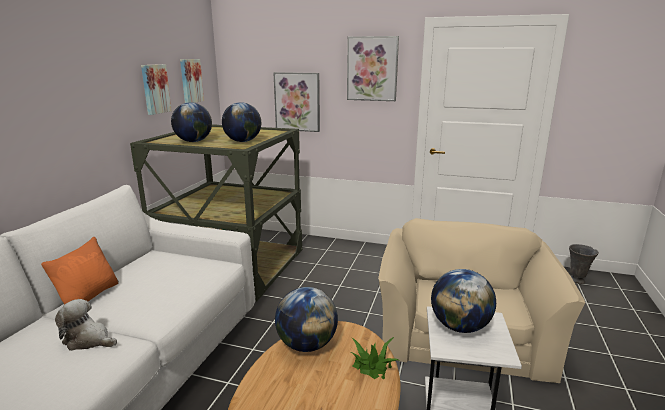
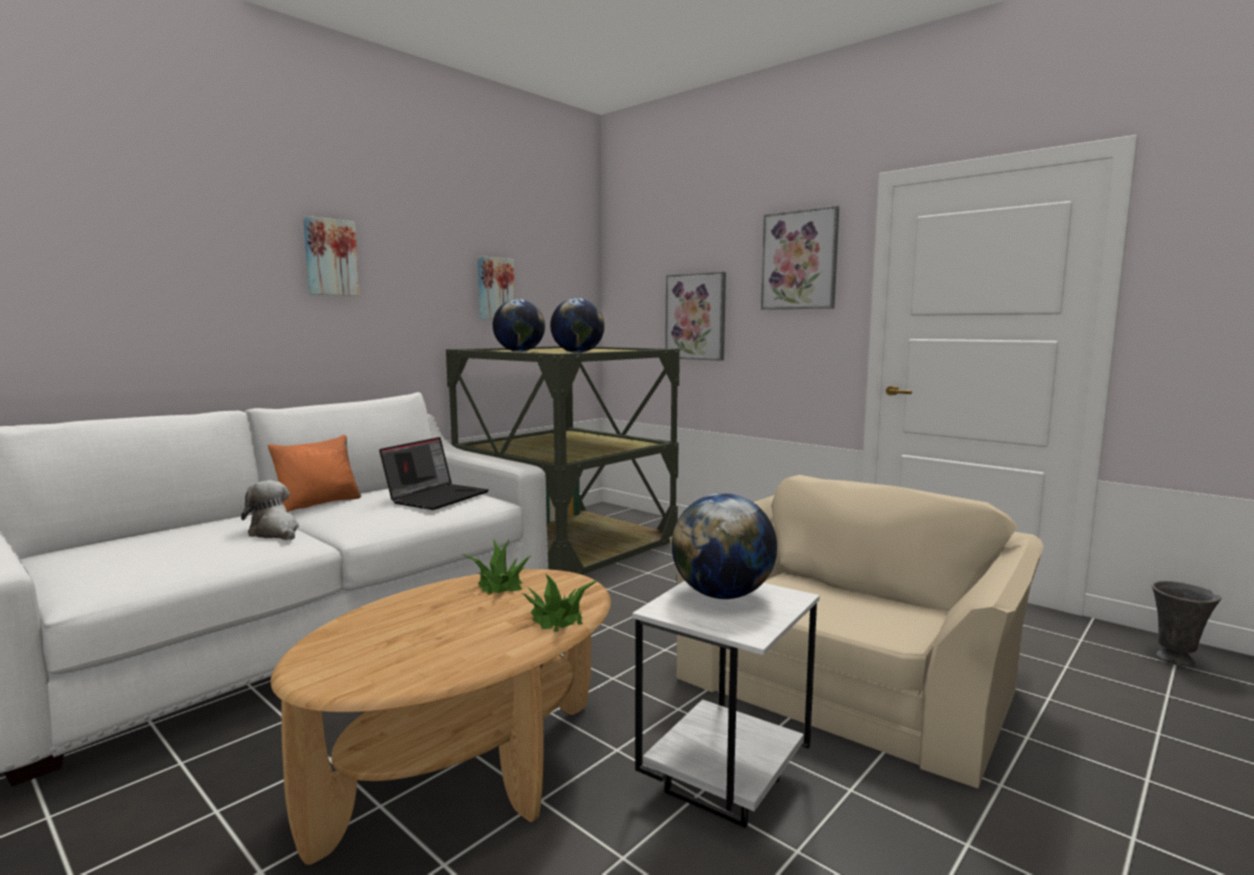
camera: 25 degrees right, 10 degrees down
(181, 270) = (437, 497): none -> laptop
(190, 80) = (554, 286): picture -> picture (330, 257)
(306, 345) = (500, 584): globe -> potted plant

